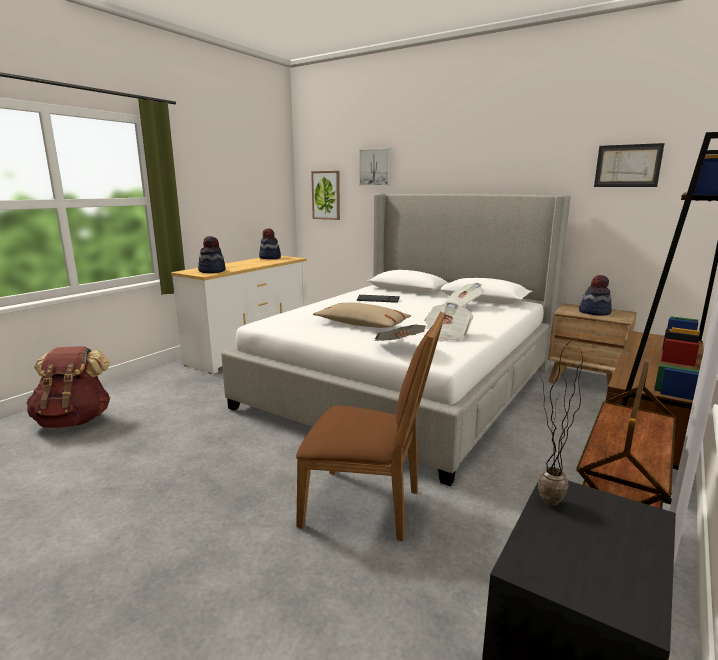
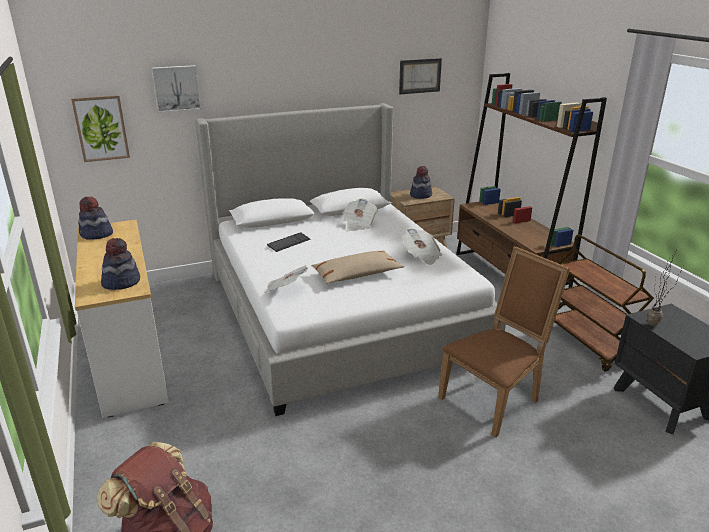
camera: 55 degrees left, 10 degrees up
(399, 347) = (431, 281): newspaper -> newspaper (286, 289)

